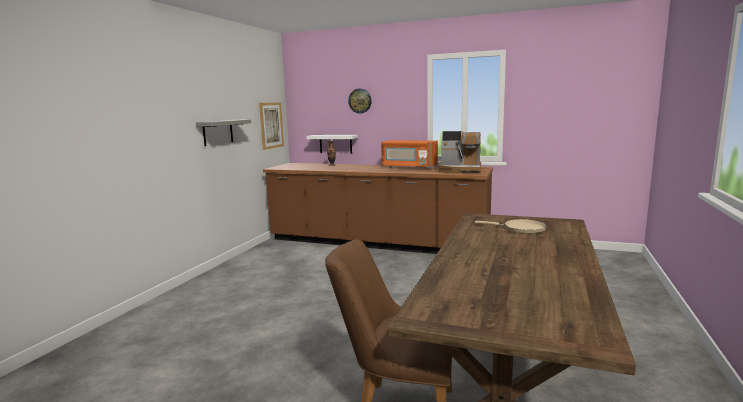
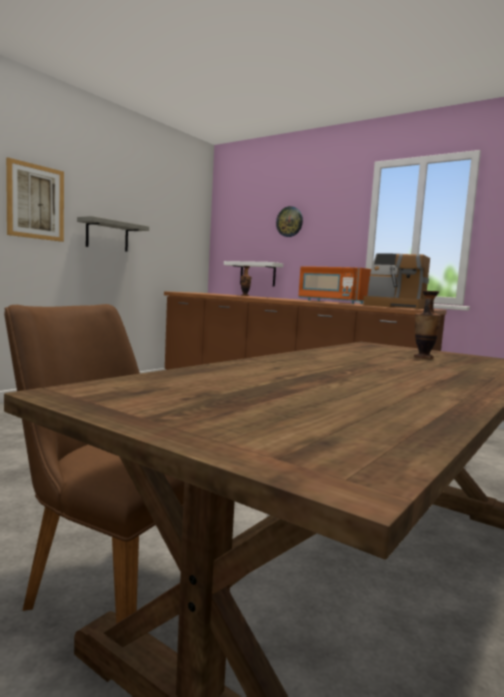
camera: 15 degrees right, 5 degrees down
(271, 125) = (186, 245): picture -> picture (35, 202)
(521, 228) = (423, 357): beige frying pan -> vase

